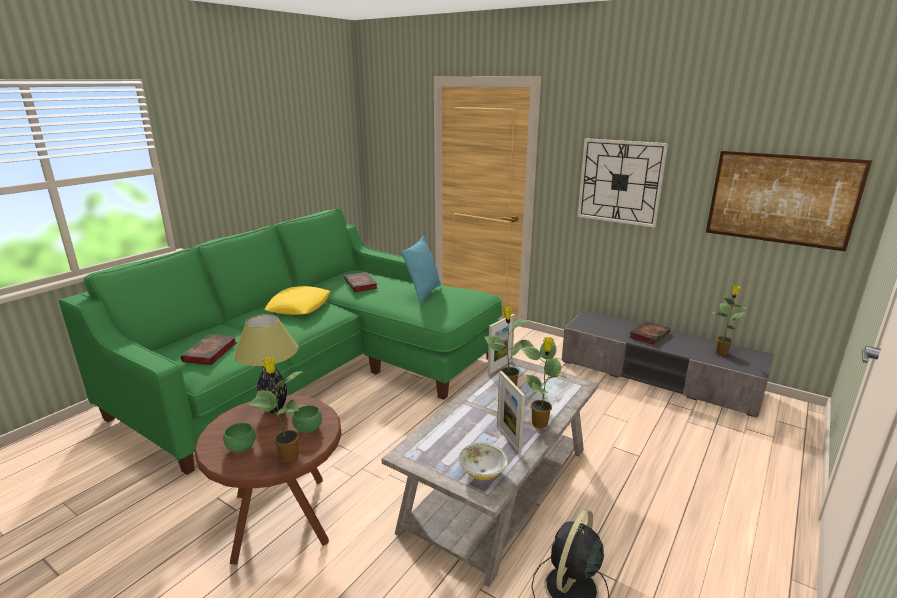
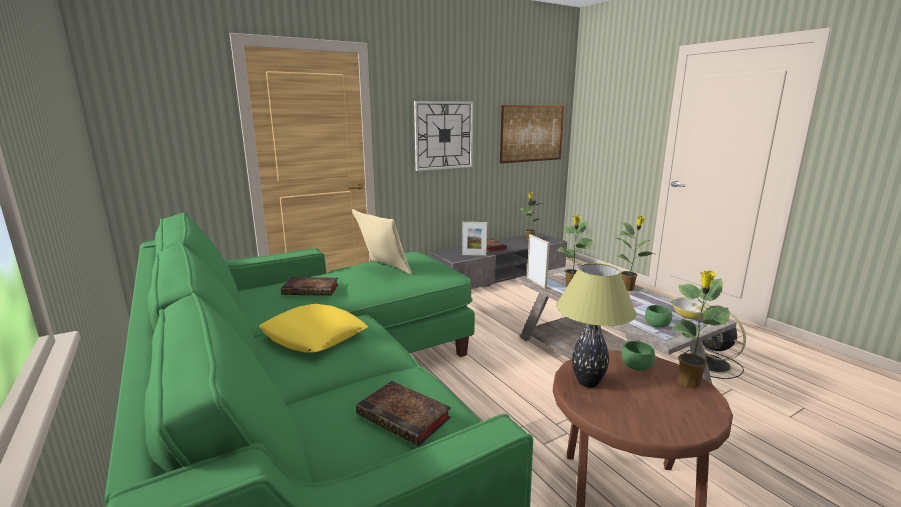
camera: 65 degrees left, 5 degrees down
(241, 448) = (671, 410): green bowl -> green bowl (657, 325)
(423, 293) = (383, 269): turquoise pillow -> beige pillow
(508, 439) = (646, 301): picture frame -> picture frame (474, 255)

